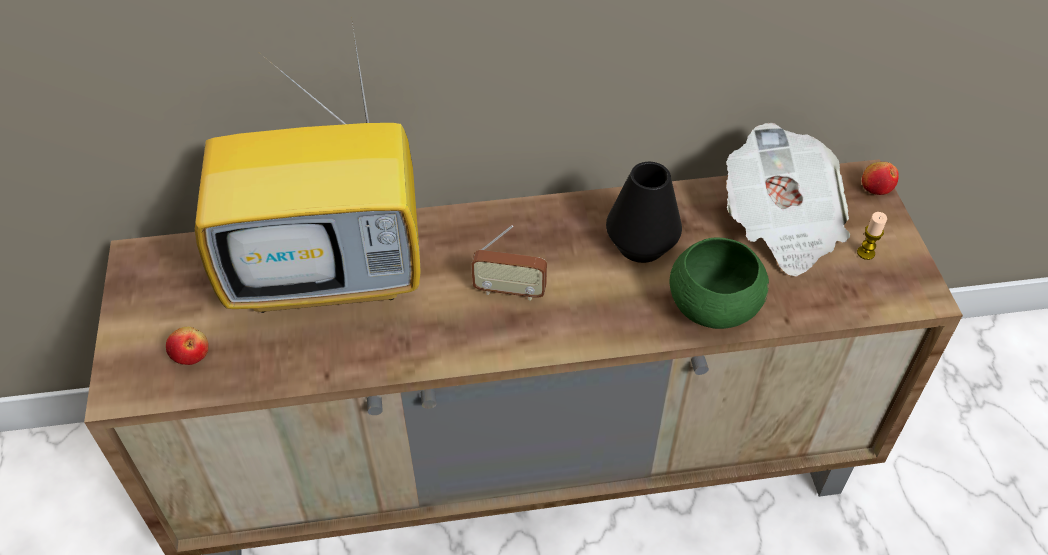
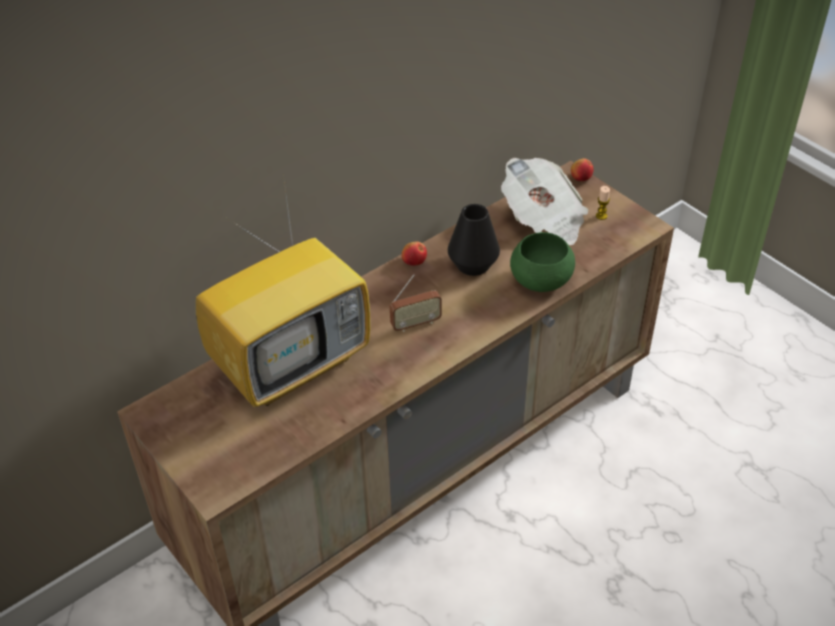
camera: 30 degrees left, 5 degrees down
(191, 354) = (243, 450): apple -> apple (414, 261)

